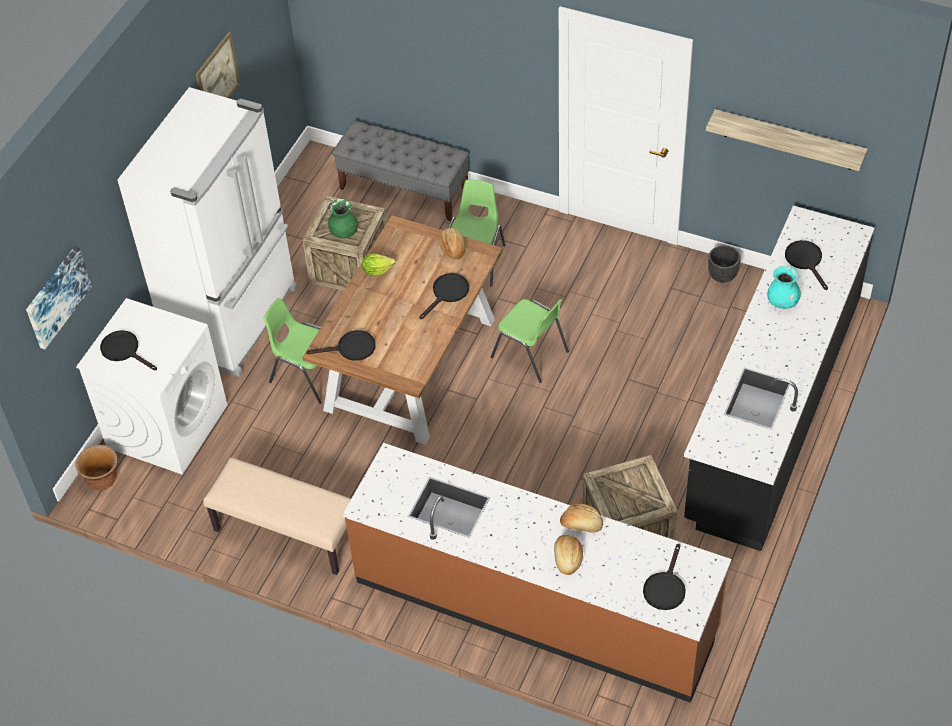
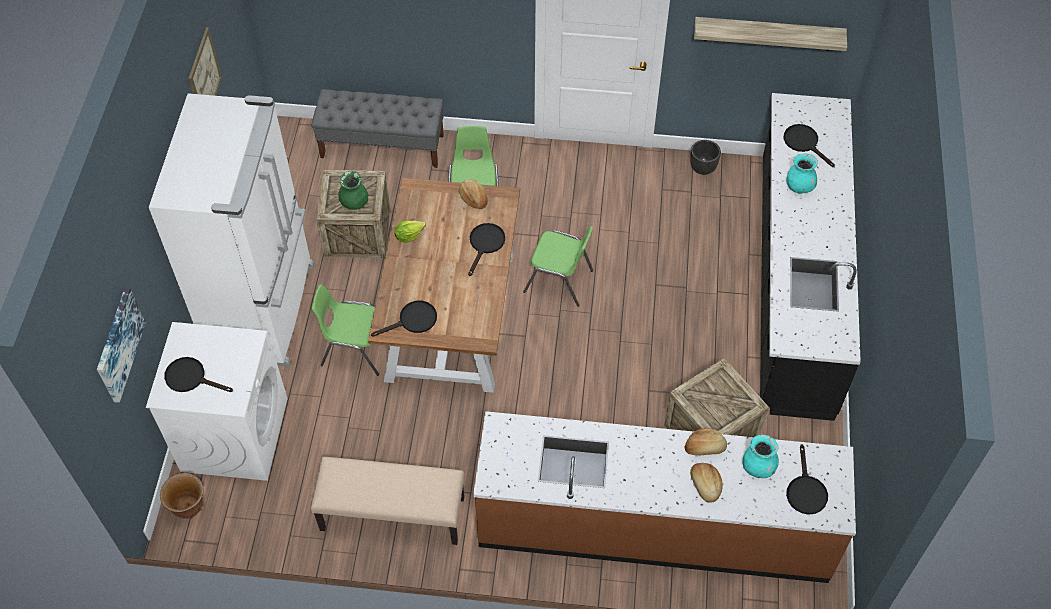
camera: 20 degrees left, 5 degrees up
(627, 554) = (758, 467): none -> turquoise vase

